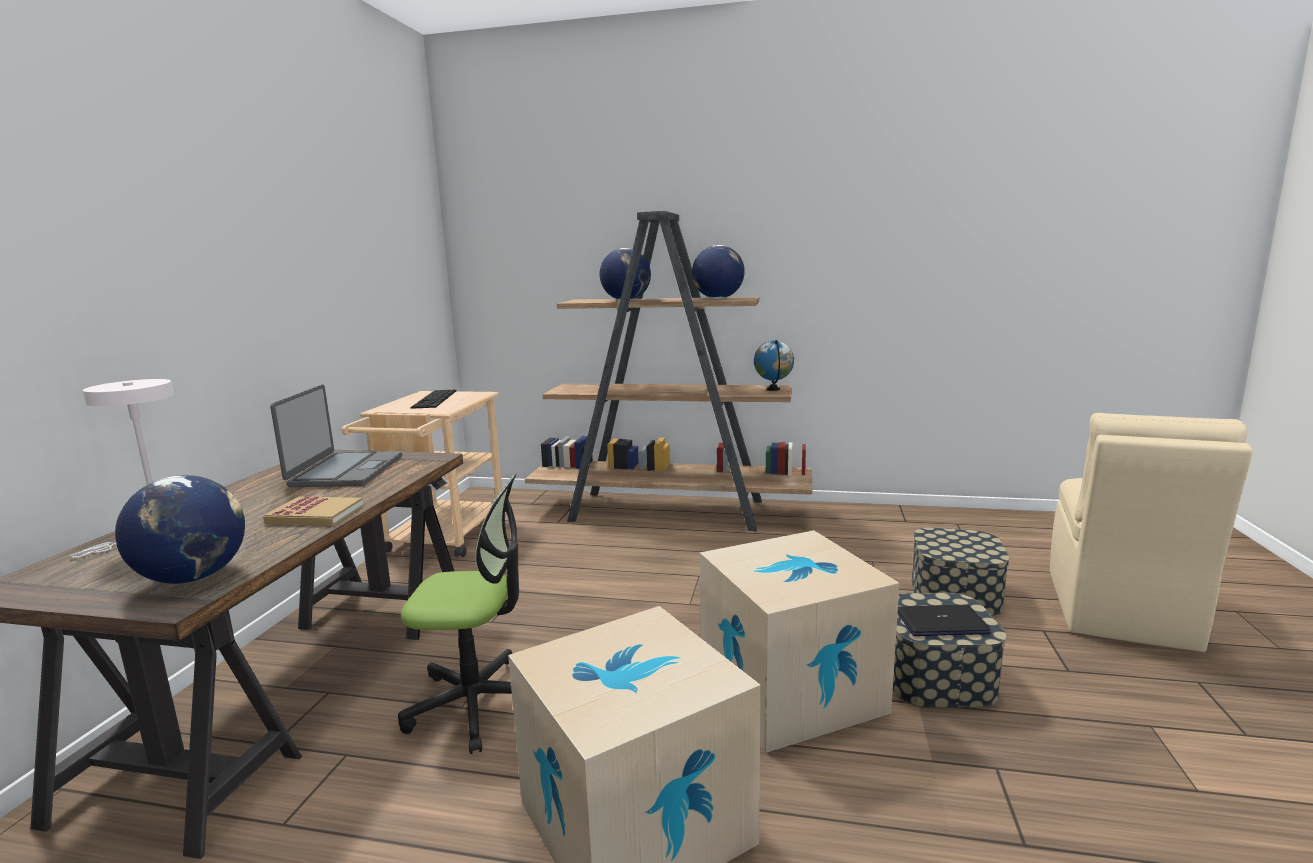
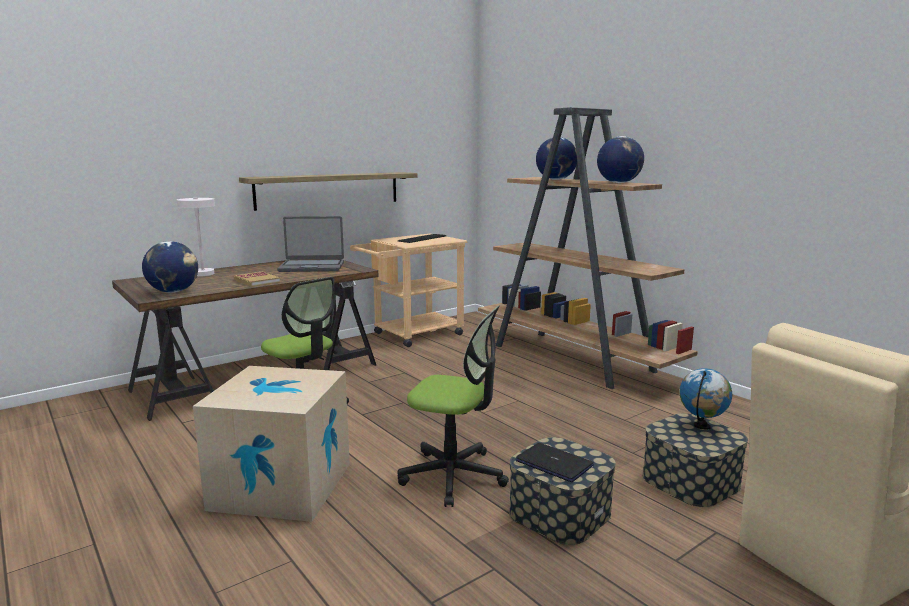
camera: 40 degrees right, 0 degrees up
(300, 342) = (329, 190): none -> shelf
(345, 471) = (312, 267): laptop -> laptop turned 45 degrees clockwise
(773, 389) = (656, 269): globe -> globe (702, 426)
(791, 690) = (453, 475): cardboard box -> office chair

